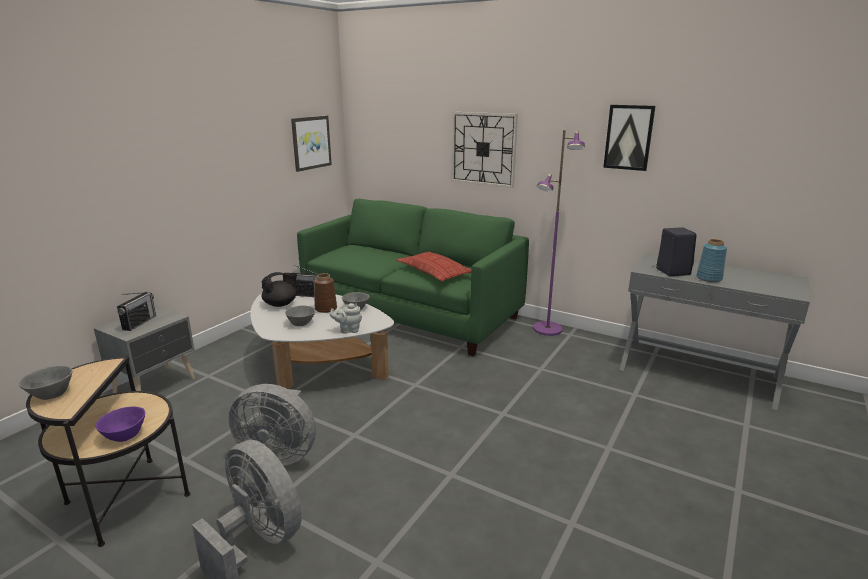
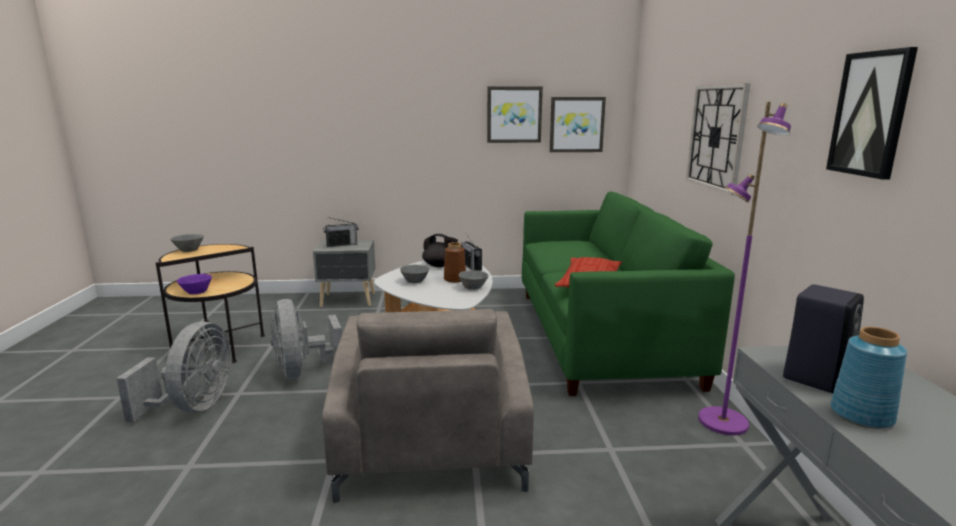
camera: 55 degrees right, 5 degrees down
(265, 139) = (514, 114): none -> picture
(348, 330) = (426, 298): grey teapot -> none
(467, 423) = (431, 438): none -> grey armchair

